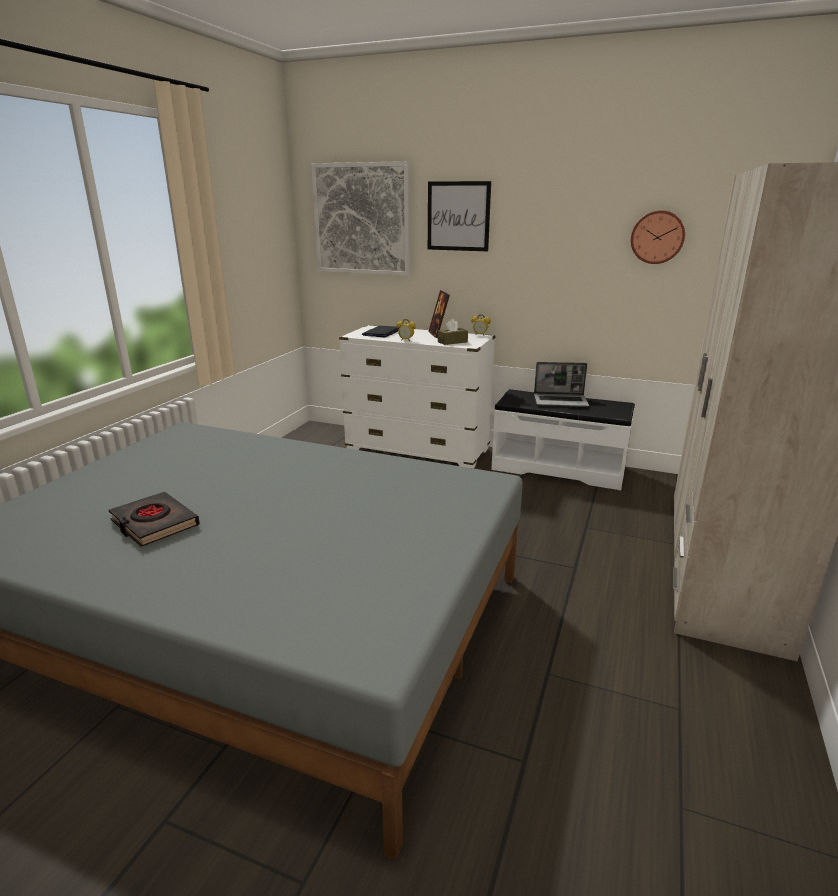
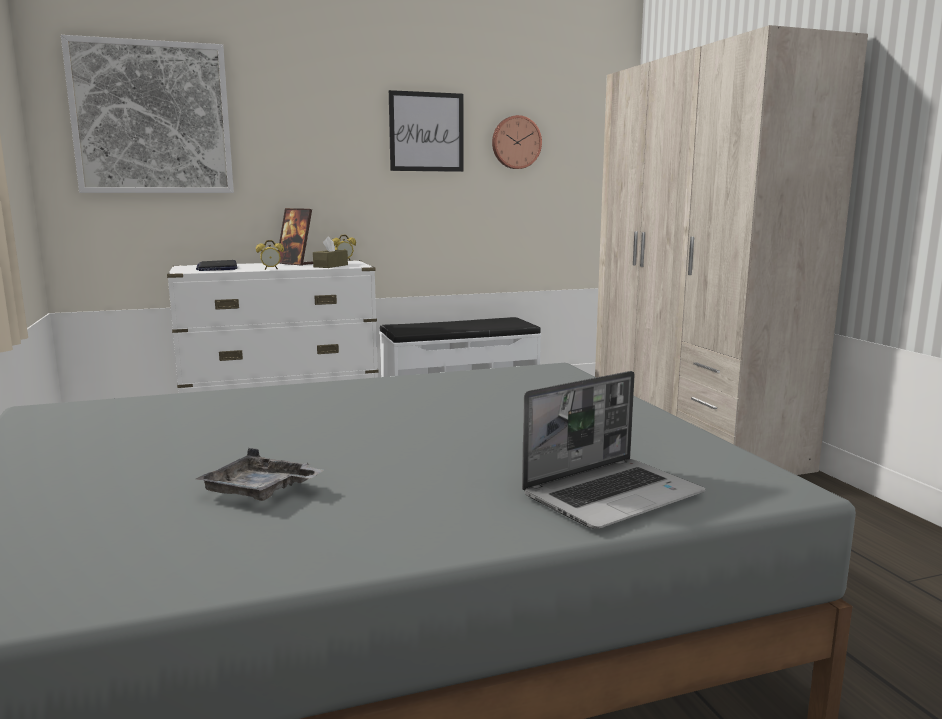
camera: 40 degrees left, 10 degrees down
(154, 524) = (260, 491): black book -> grey tray
(458, 216) = (297, 117): picture -> picture (426, 132)
(561, 401) = (454, 324): laptop -> laptop (613, 494)

